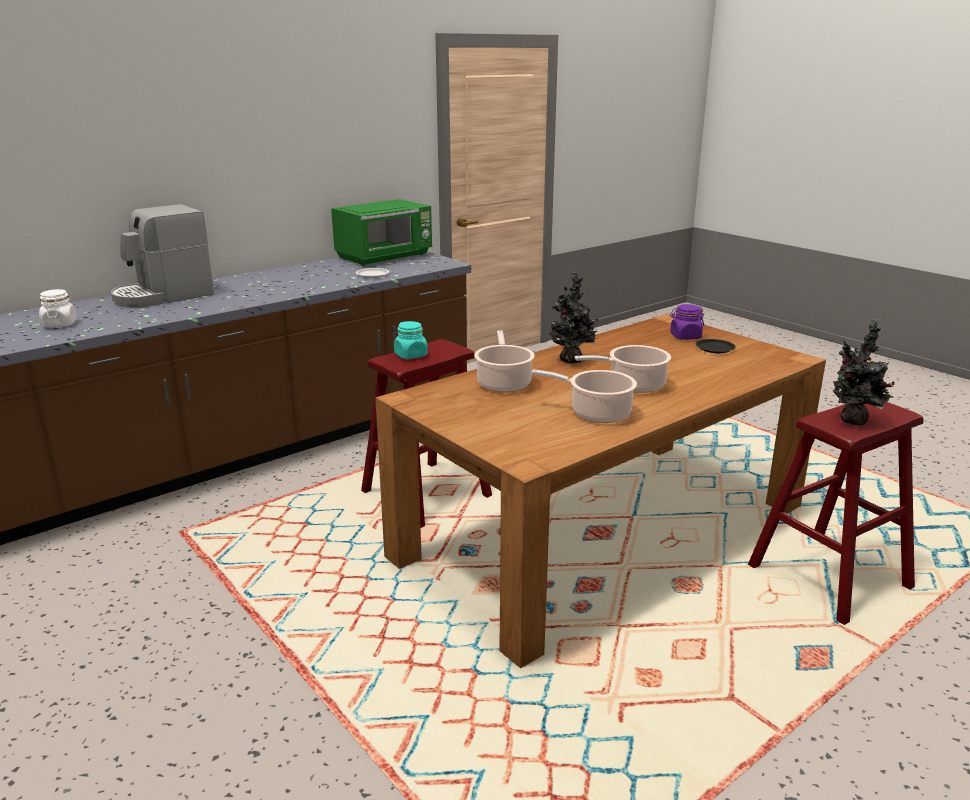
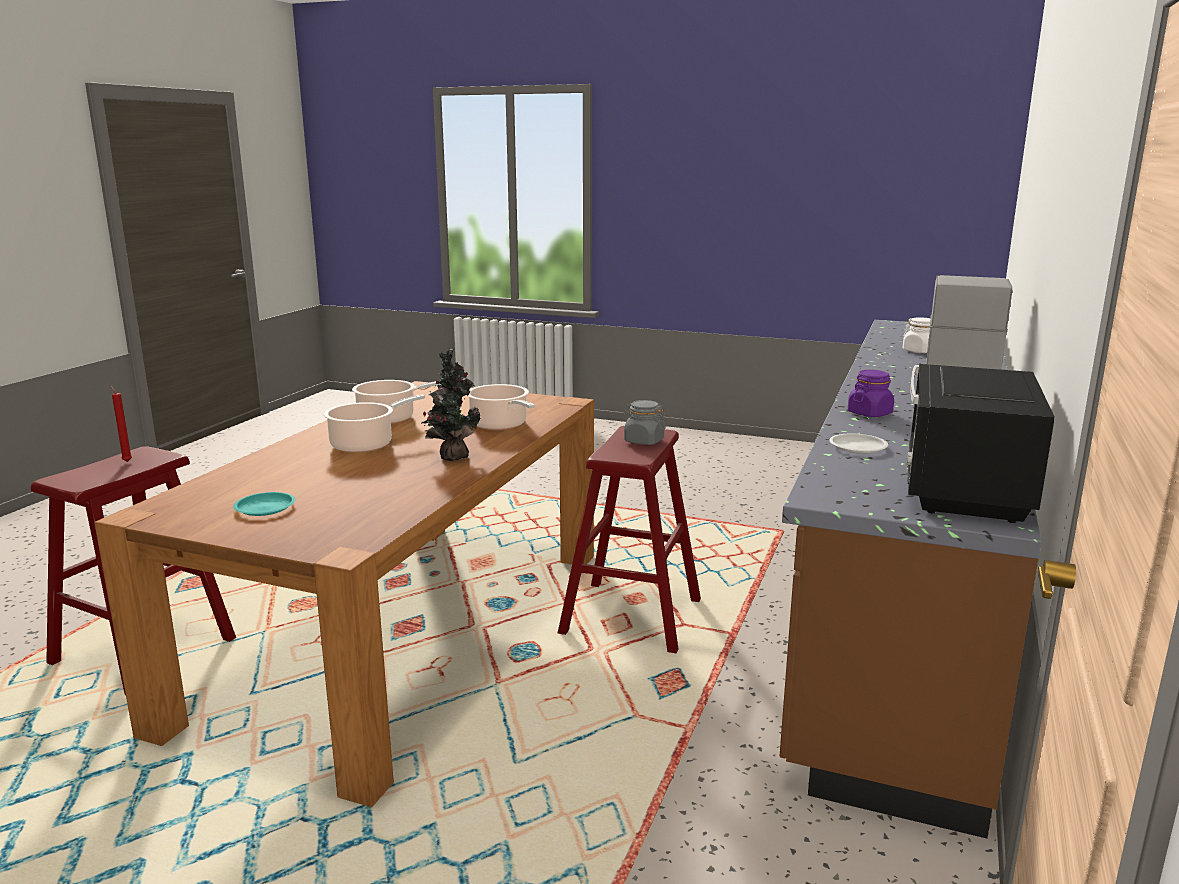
camera: 150 degrees right, 5 degrees down
(385, 257) = (963, 490): green microwave -> black microwave
(411, 355) = (643, 441): turquoise jar -> grey jar
(685, 337) = (311, 520): purple jar -> purple jar (869, 413)
(715, 348) = (265, 508): black plate -> turquoise plate
(853, 421) = (126, 461): potted plant -> red candle

